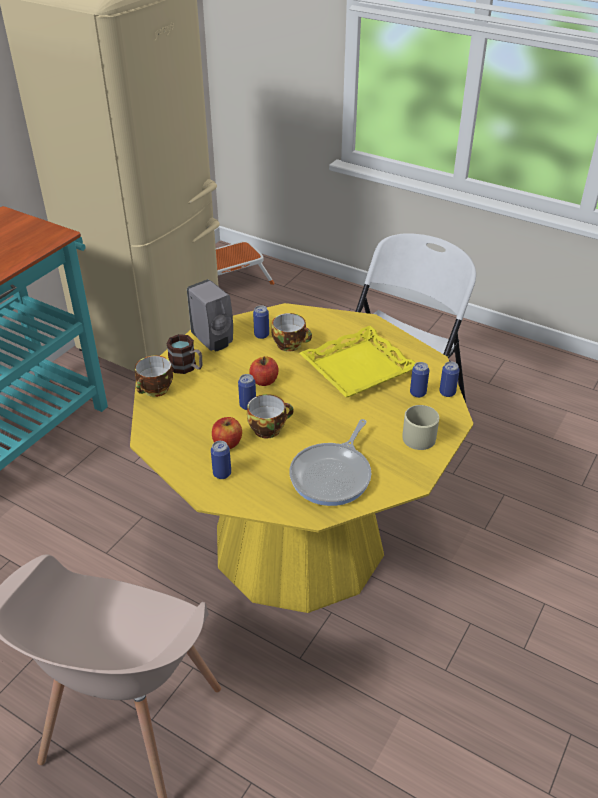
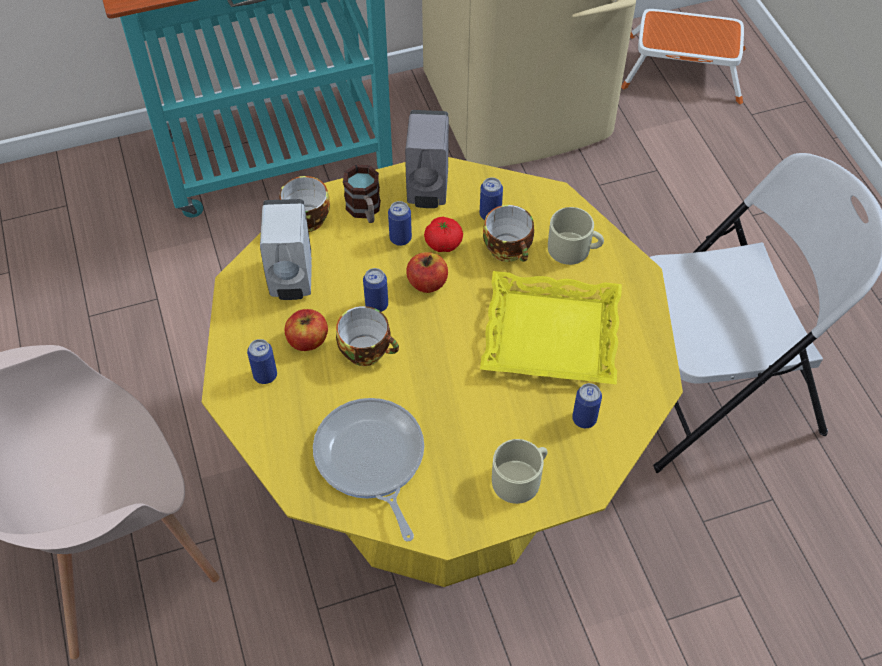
camera: 40 degrees right, 15 degrees up
(182, 421) = (292, 281): none -> white soap dispenser
(251, 359) = (443, 243): none -> tomato
(324, 327) = (574, 249): none -> beige mug
(333, 475) = (371, 460): frying pan -> frying pan turned 90 degrees clockwise
(447, 392) = (621, 443): can -> can (400, 238)

